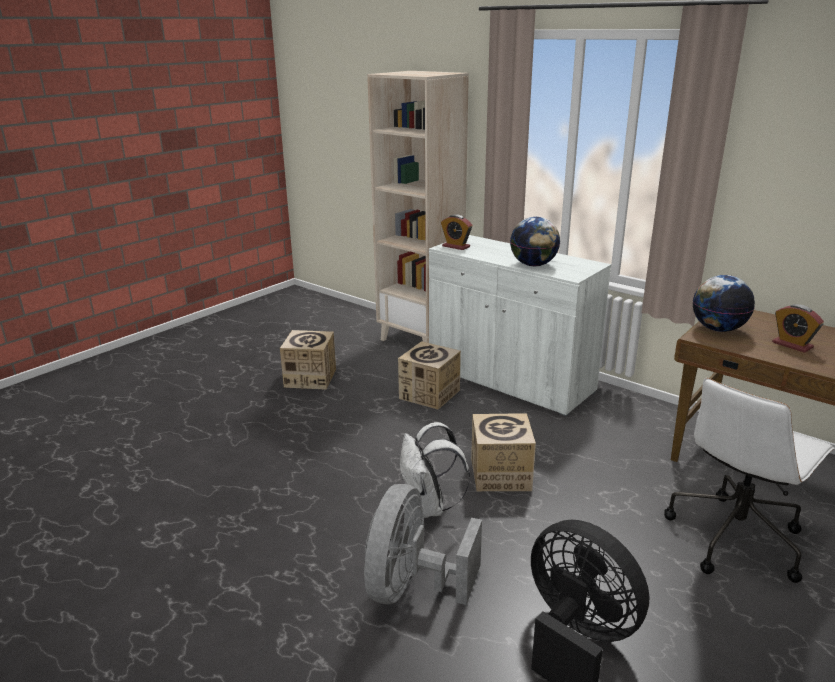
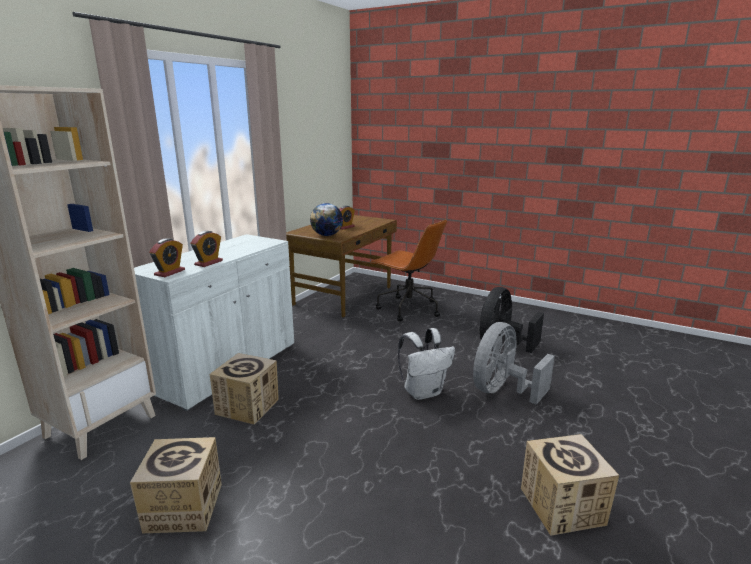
camera: 100 degrees left, 5 degrees down
(412, 587) = (502, 391): grey fan -> grey fan turned 120 degrees clockwise
(484, 256) = (208, 263): none -> alarm clock
(500, 474) = (373, 367): cardboard box -> cardboard box (562, 506)
(533, 265) = (242, 249): globe -> none
(735, 537) = (408, 309): white office chair -> brown office chair

